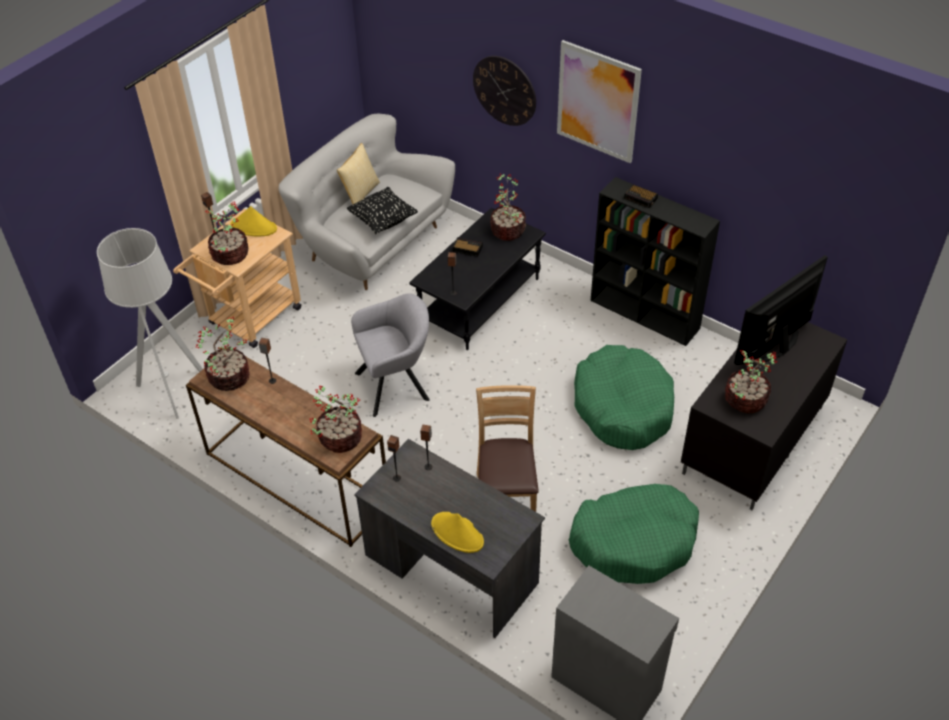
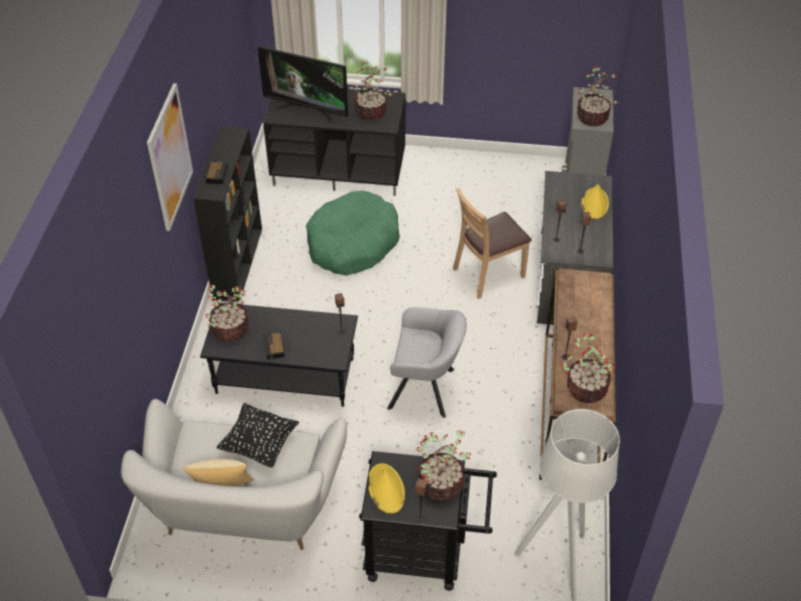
camera: 120 degrees left, 0 degrees up
(250, 320) = (424, 554): beige cart -> black cart
(339, 438) = (583, 286): potted plant -> potted plant (593, 118)
(396, 385) = (426, 389): grey armchair -> grey armchair turned 150 degrees clockwise
(504, 90) = (141, 263): wall clock -> none
(634, 541) = (471, 201): green dog bed -> none

